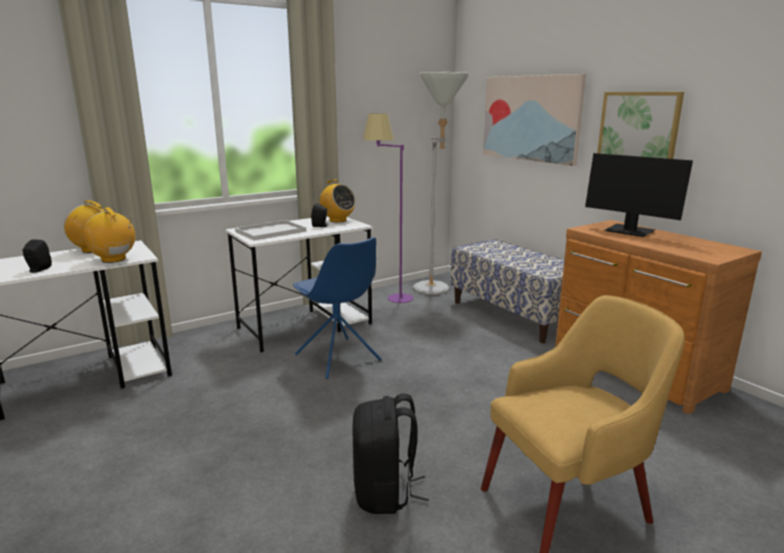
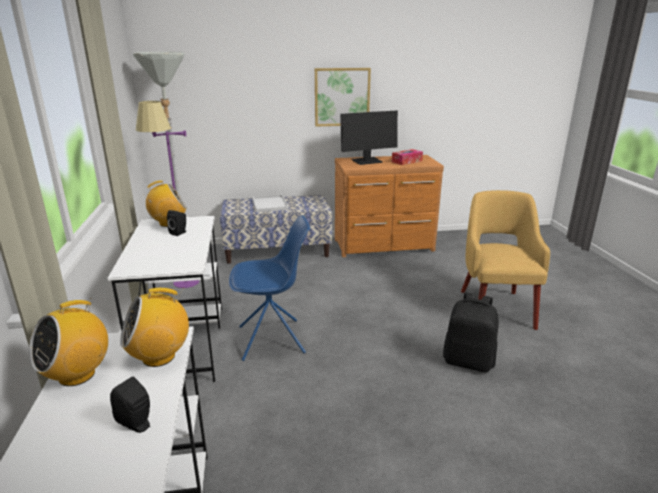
camera: 65 degrees left, 5 degrees up
(270, 232) = (165, 256): white tray -> white tray (270, 204)
(531, 118) = (243, 91): picture -> none
(683, 246) = (406, 161): none -> tissue box

